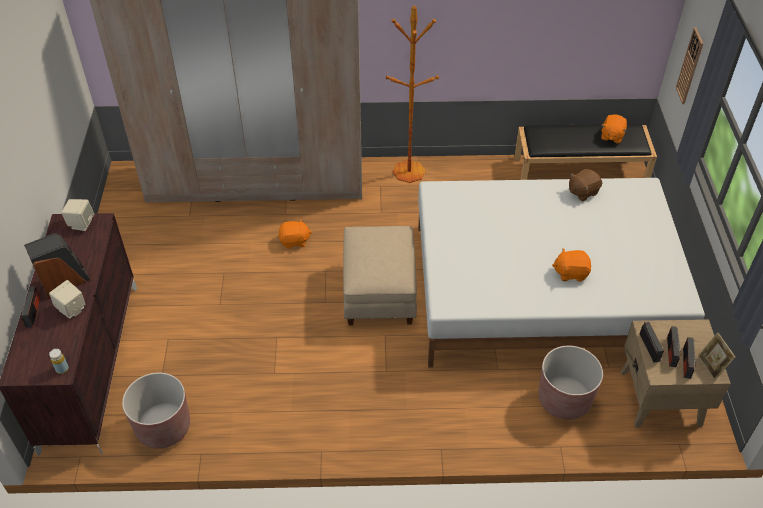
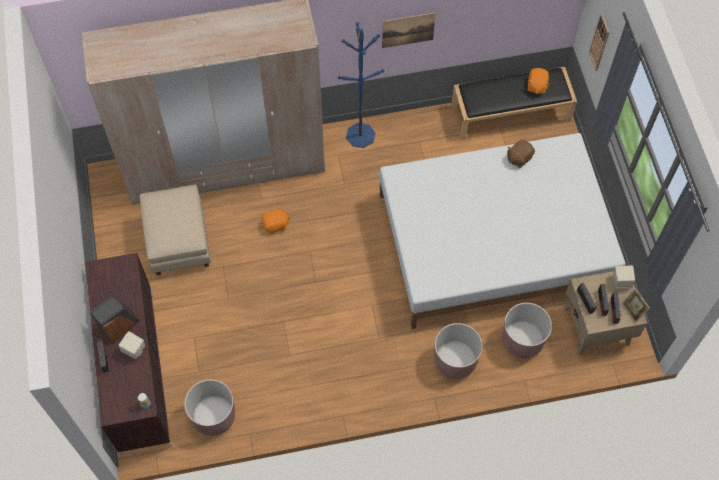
camera: 10 degrees left, 15 degrees up
(81, 223) = (113, 267): beige speaker -> beige speaker (621, 281)
(380, 293) = (360, 266): beige ottoman -> beige ottoman (179, 241)
(409, 171) = (360, 135): orange clothes rack -> blue clothes rack
(470, 34) = (408, 30): none -> picture
(475, 410) = (455, 360): none -> brown planter
(570, 272) = (518, 241): orange plush toy -> none

